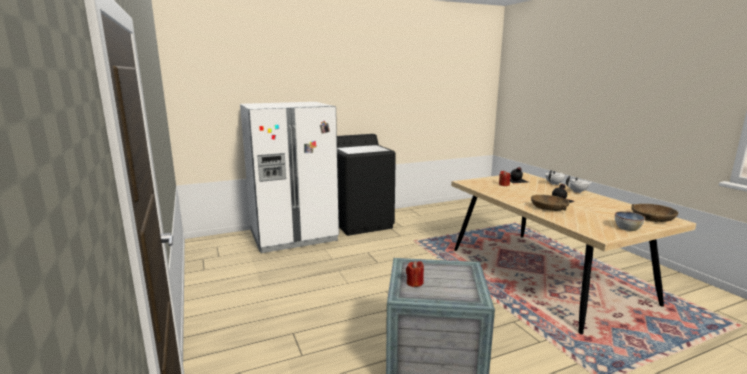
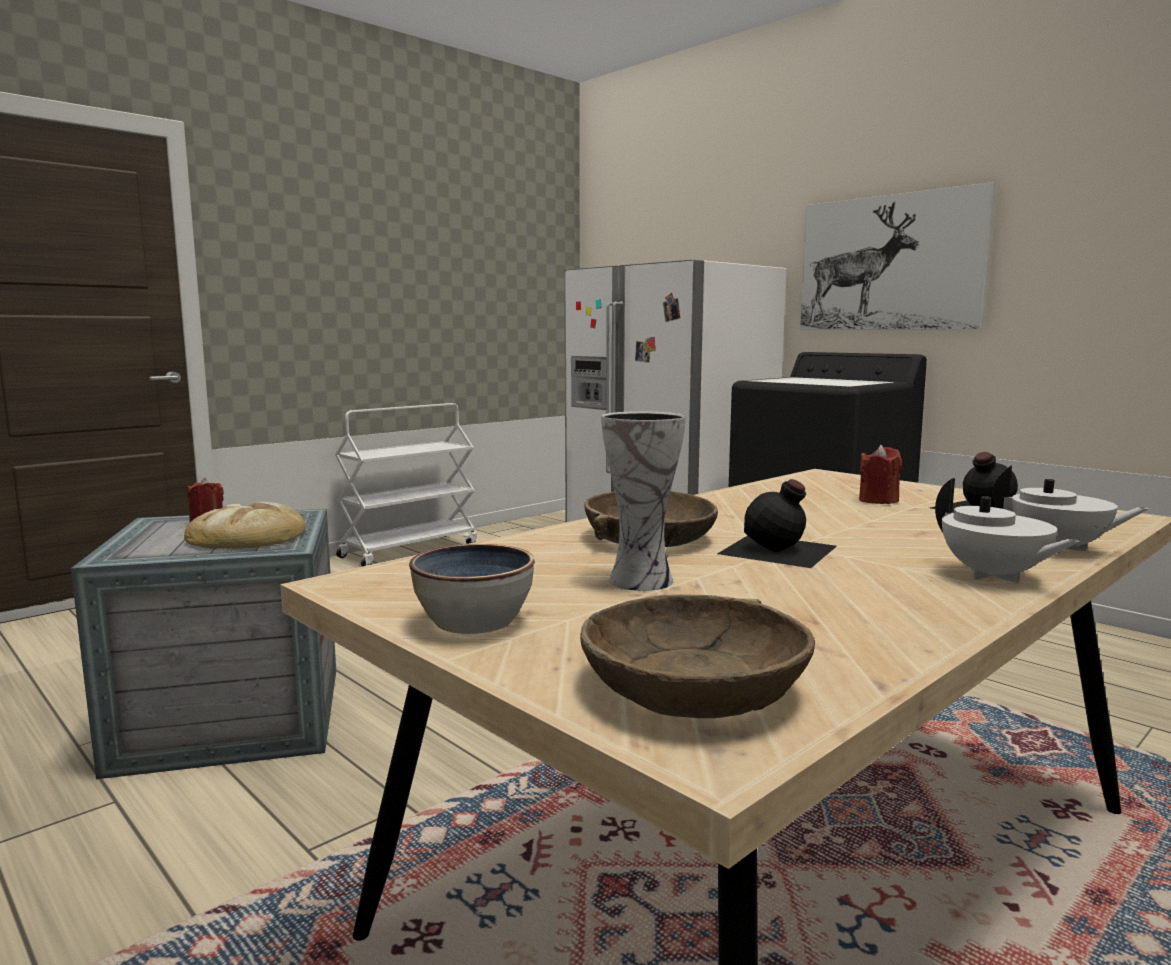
camera: 70 degrees right, 5 degrees down
(208, 297) = (409, 550): none -> white cart
(356, 100) = (890, 263): none -> picture
(448, 273) = (248, 537): none -> bread
(589, 213) = (640, 579): none -> vase

